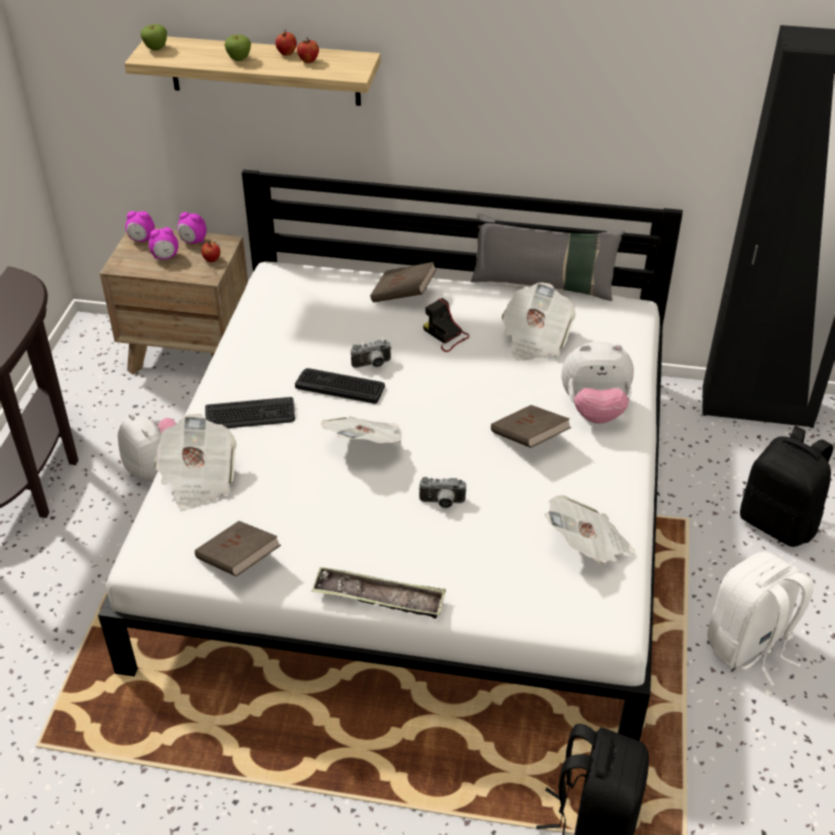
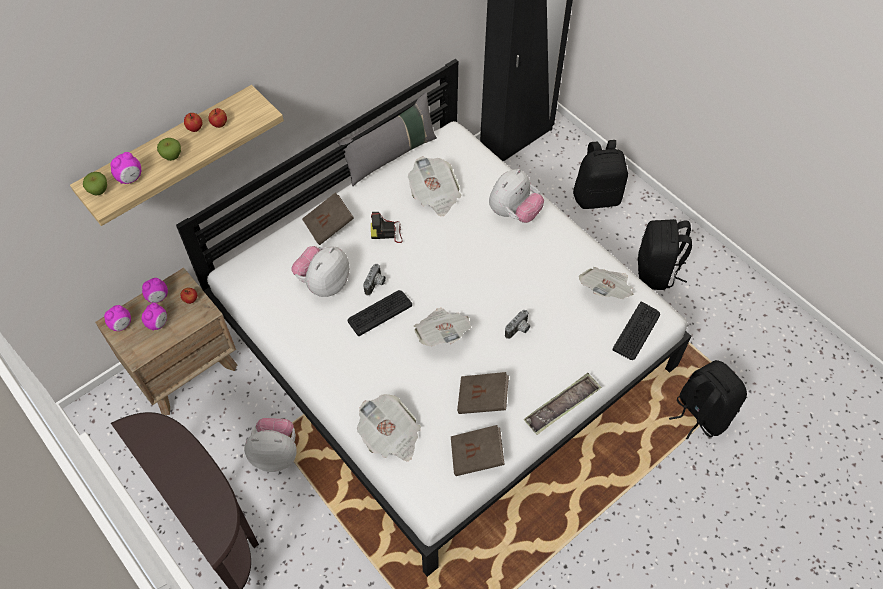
camera: 50 degrees left, 15 degrees up
(188, 54) = (130, 178): none -> alarm clock
(250, 415) = (359, 374): keyboard -> keyboard (636, 331)
(332, 331) = (324, 283): none -> plush toy
(529, 439) = (508, 257): brown book -> brown book (482, 399)
(749, 646) = (657, 272): white backpack -> black backpack

